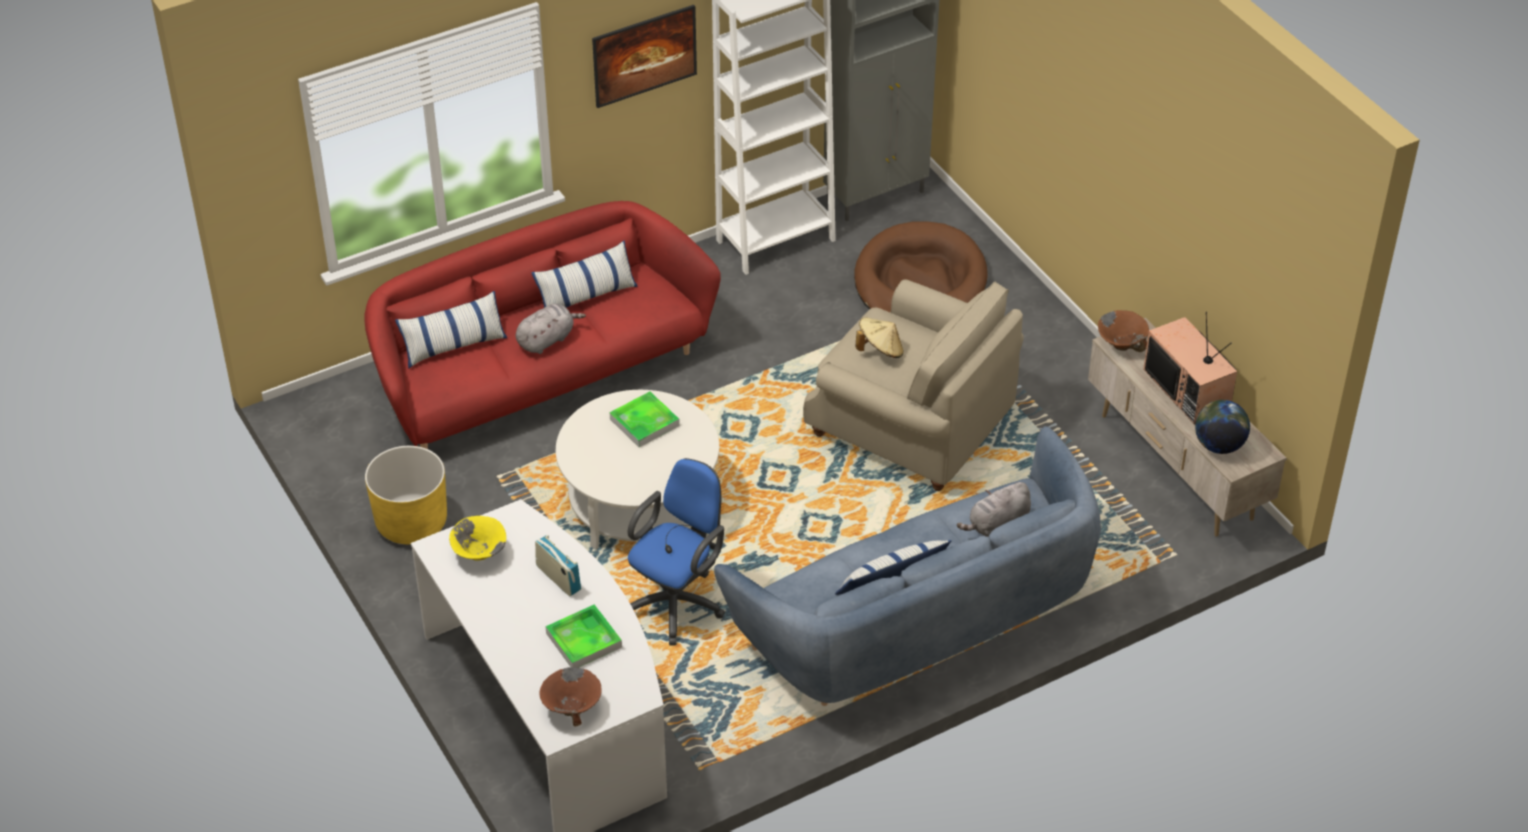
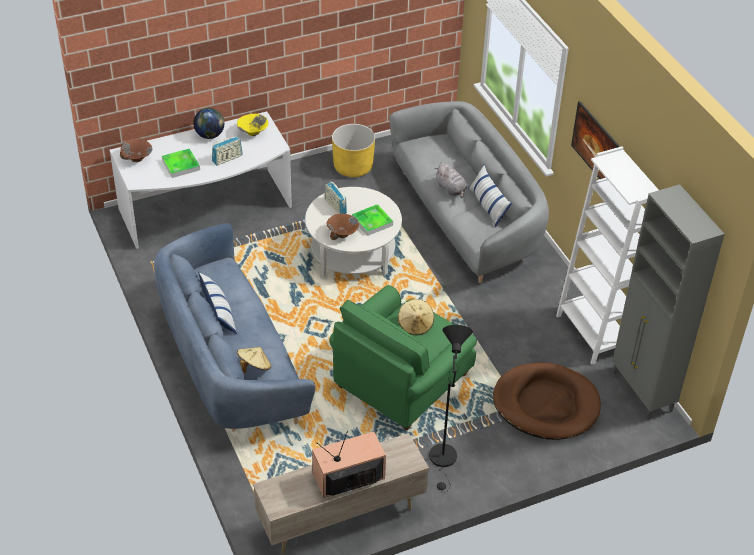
camera: 95 degrees right, 0 degrees up
(454, 346) = (448, 153): pillow -> none
(537, 374) = (466, 218): red sofa -> grey sofa
(611, 470) = (335, 206): none -> radio
(678, 601) = (272, 263): blue office chair -> none
(911, 425) = (402, 381): beige armchair -> green armchair
(997, 525) = (254, 367): grey plush toy -> beige hat
(1046, 375) = (444, 460): none -> black floor lamp
(1121, 344) = (401, 448): brown bowl -> brown bowl (342, 234)
(1219, 446) = (289, 484): globe -> globe (210, 135)

